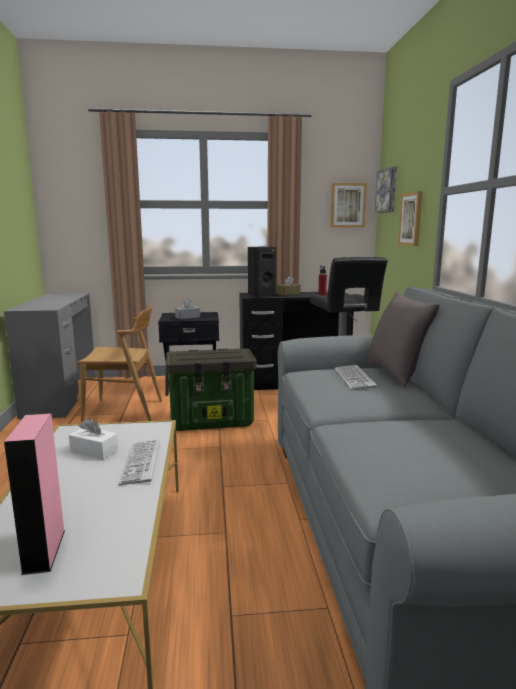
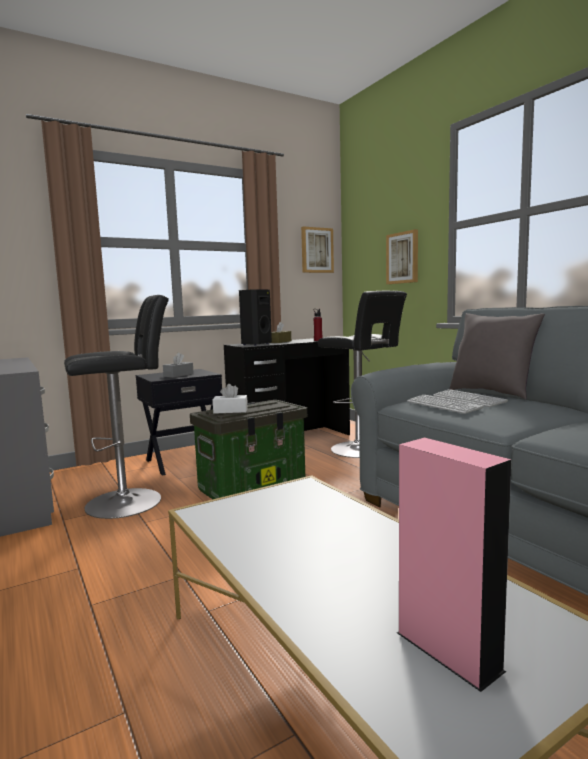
camera: 25 degrees left, 5 degrees down
(94, 451) = (278, 525): white tissue box -> white tissue box (230, 411)
(124, 411) = (129, 501): brown chair -> black stool
(141, 462) = (359, 522): keyboard -> keyboard (443, 405)
(387, 191) = (359, 235): picture -> none

